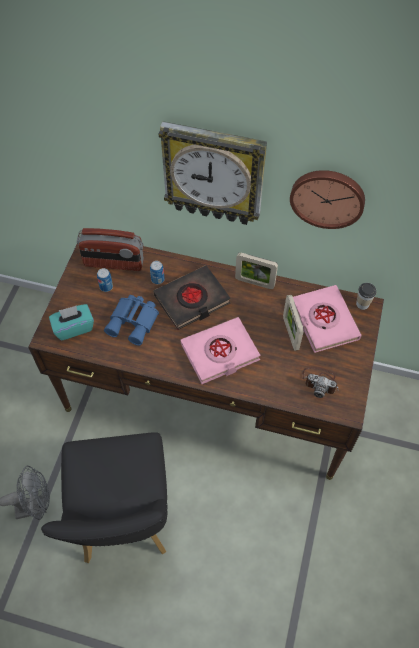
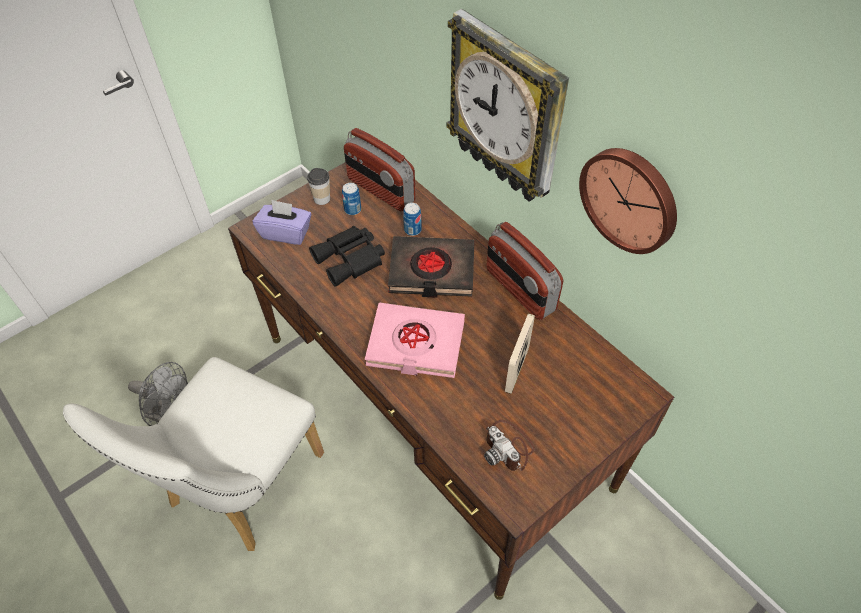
camera: 35 degrees right, 5 degrees down
(74, 327) = (286, 233): turquoise tissue box -> purple tissue box
(123, 521) = (239, 488): black chair -> white chair
(134, 322) = (351, 260): blue binoculars -> black binoculars
(254, 283) = (520, 290): picture frame -> radio
(324, 321) = (571, 379): pink book -> none
(362, 304) = (639, 387): cup -> cup (322, 199)

